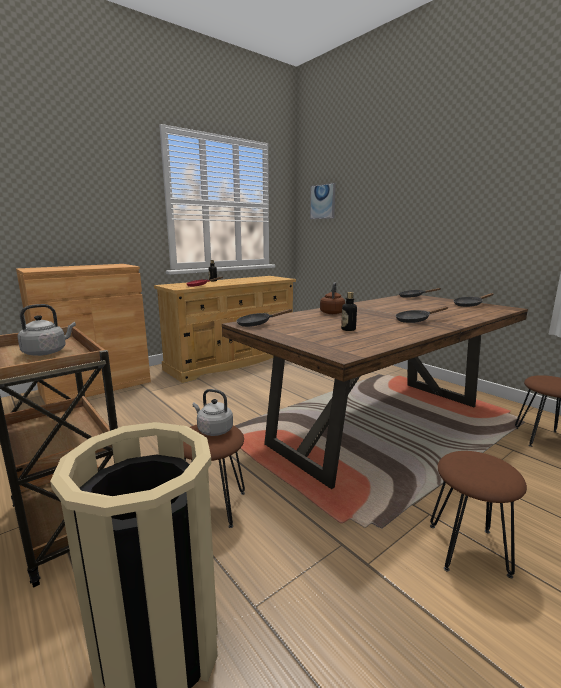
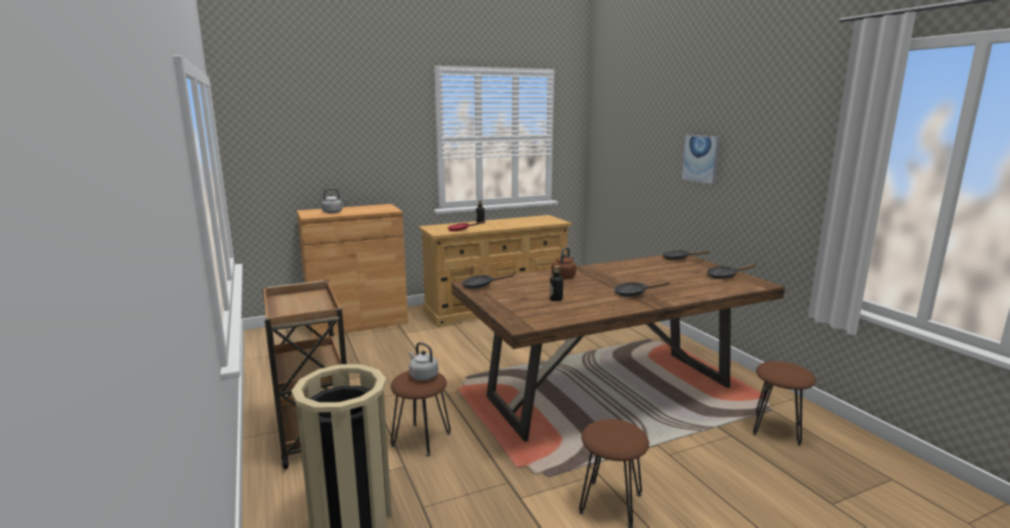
camera: 15 degrees right, 0 degrees up
(47, 352) = (305, 303): grey kettle -> grey kettle (333, 212)
(323, 201) = (612, 134): picture -> picture (701, 159)

